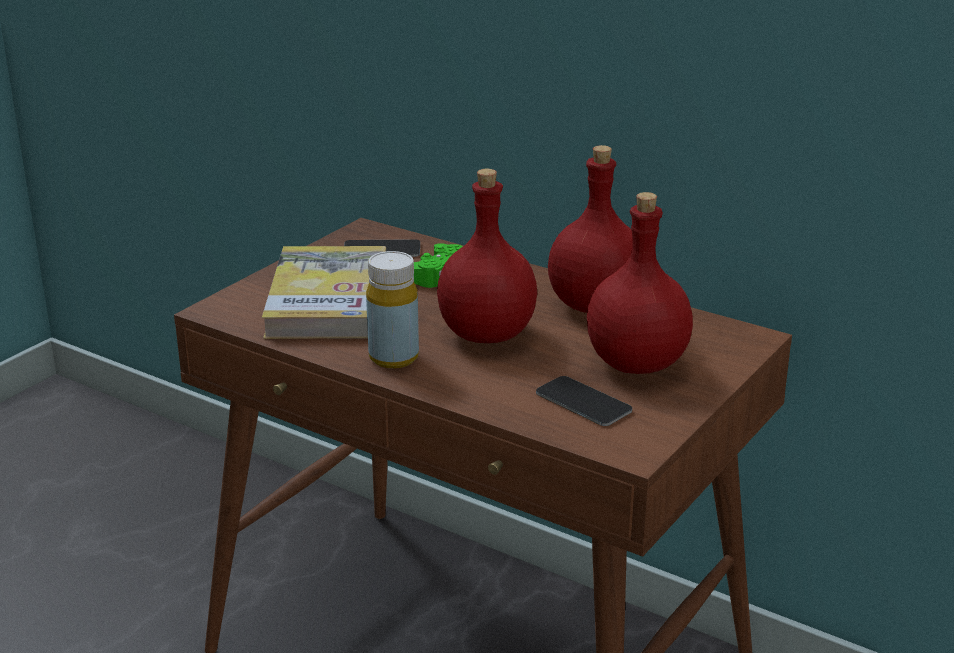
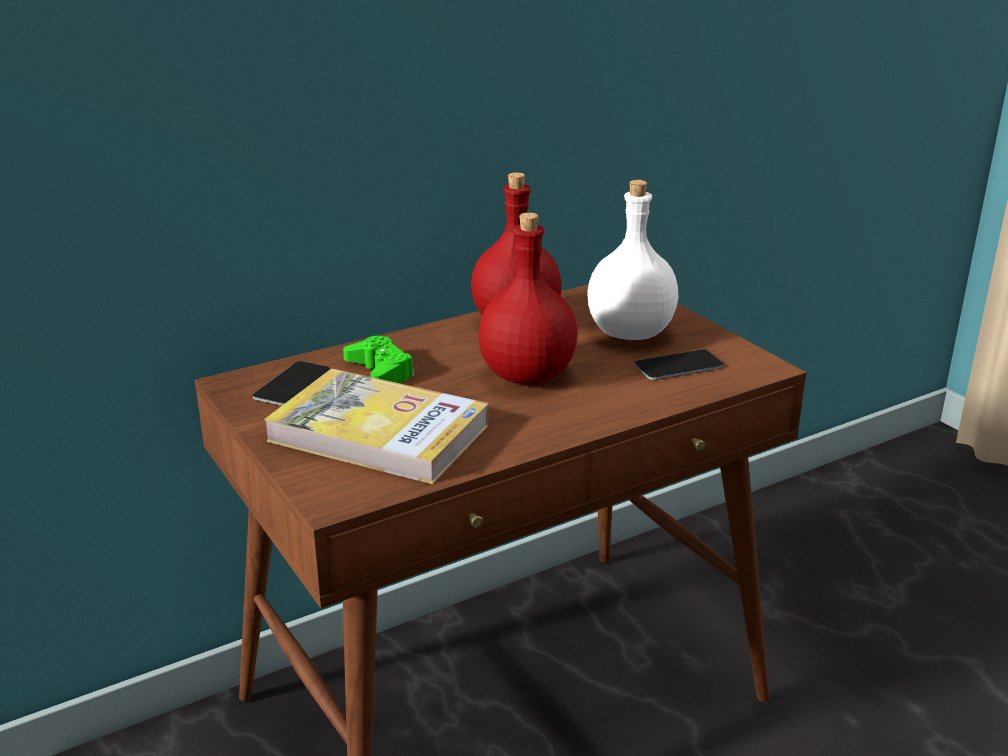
camera: 65 degrees left, 0 degrees up
(393, 358) = (536, 425): yellow bottle -> none
(636, 363) = (628, 332): red bottle -> white bottle

